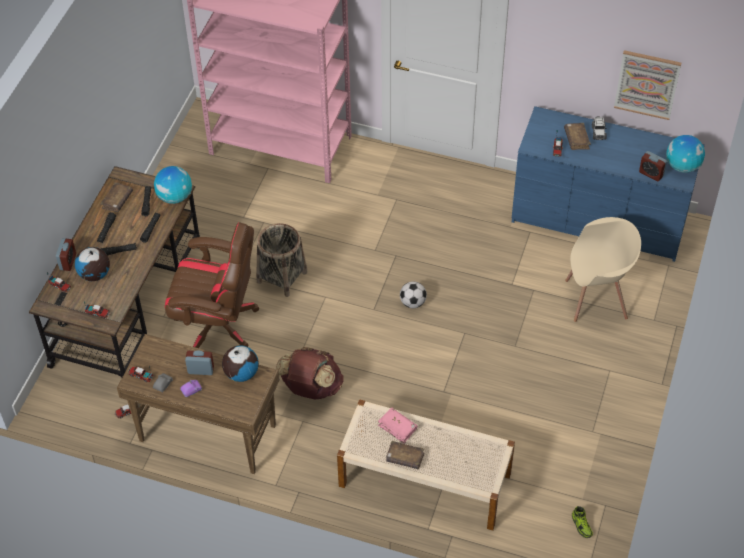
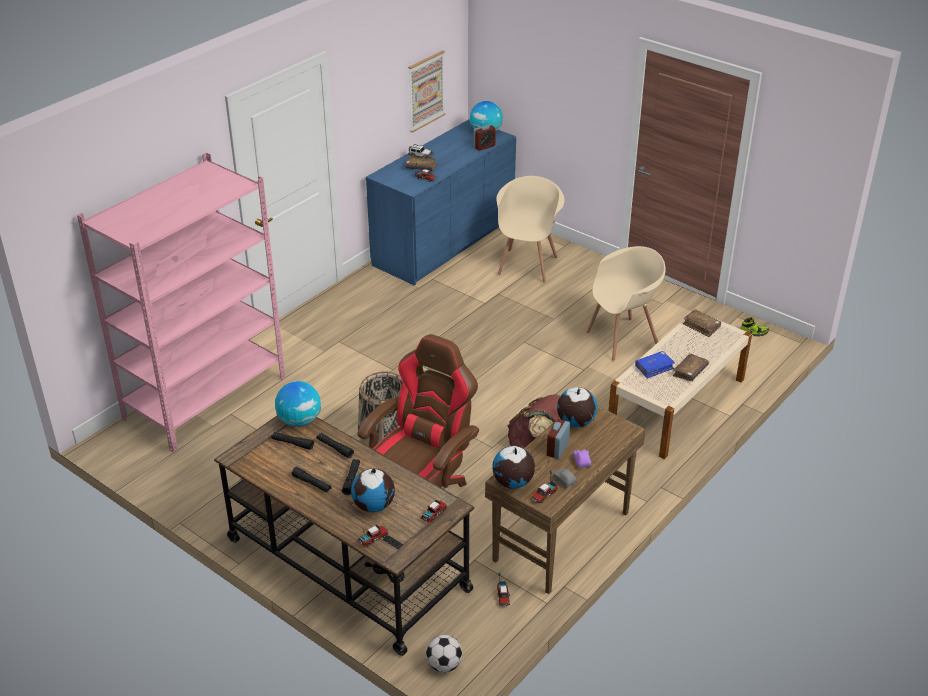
camera: 70 degrees left, 15 degrees down
(68, 262) = (339, 525): alarm clock -> none
(117, 200) = (271, 466): brown book -> brown book (701, 326)
(149, 351) = (513, 483): none -> globe
(397, 427) = (654, 368): pink book -> blue book
(413, 303) = (471, 362): football -> football (444, 665)
(509, 412) = (623, 339): none -> beige chair

